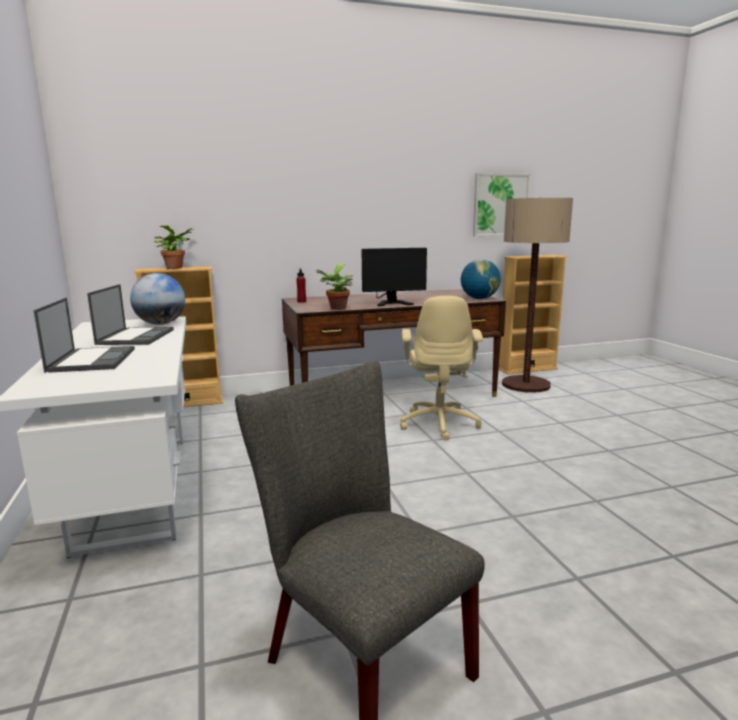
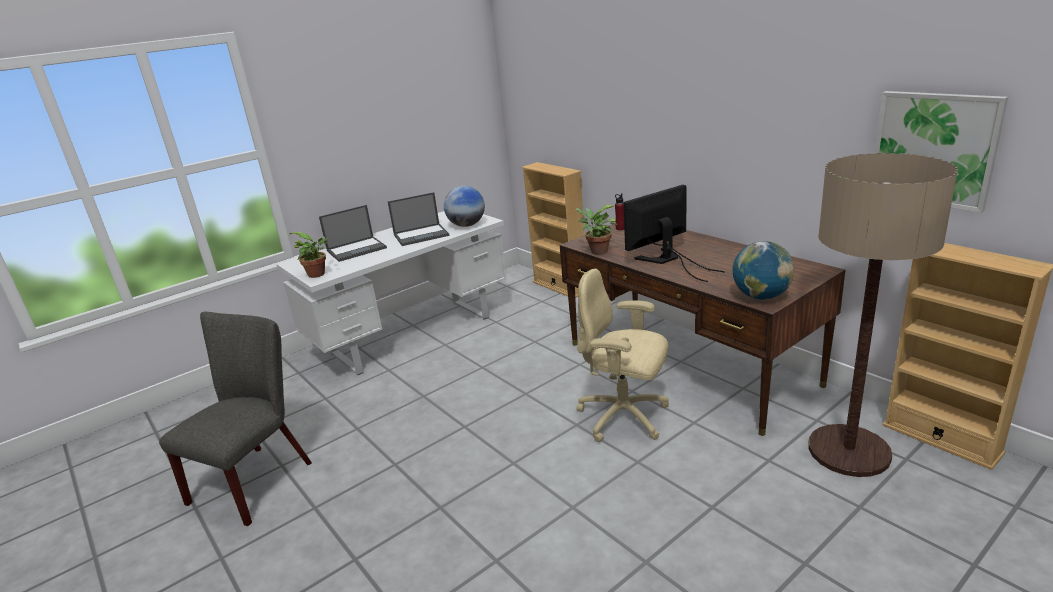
camera: 70 degrees right, 10 degrees up
(176, 268) = (551, 168): potted plant -> potted plant (319, 274)
(391, 302) = (668, 261): monitor -> monitor turned 90 degrees clockwise
(439, 423) = (624, 417): beige office chair -> beige office chair turned 45 degrees clockwise

